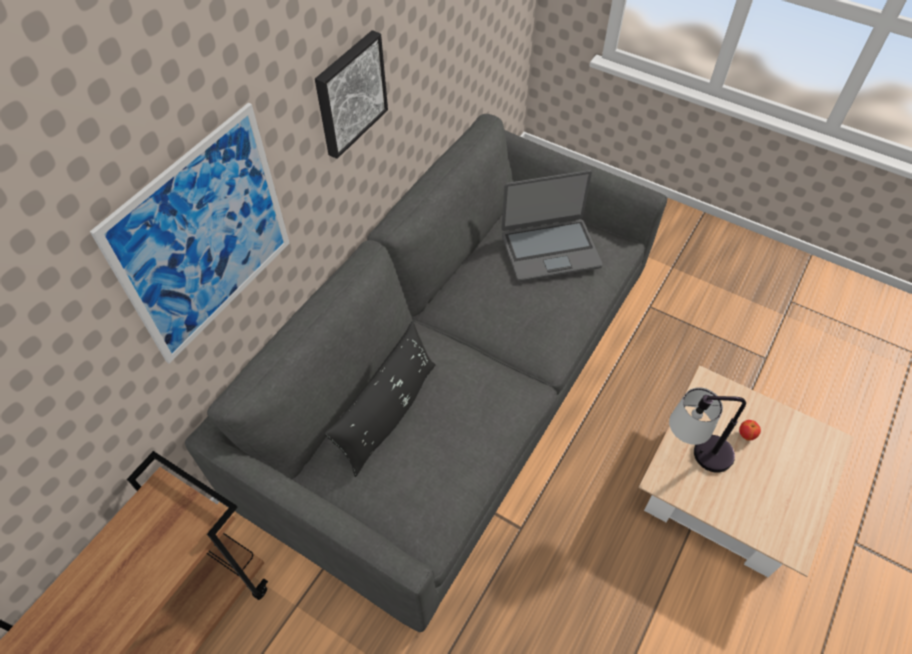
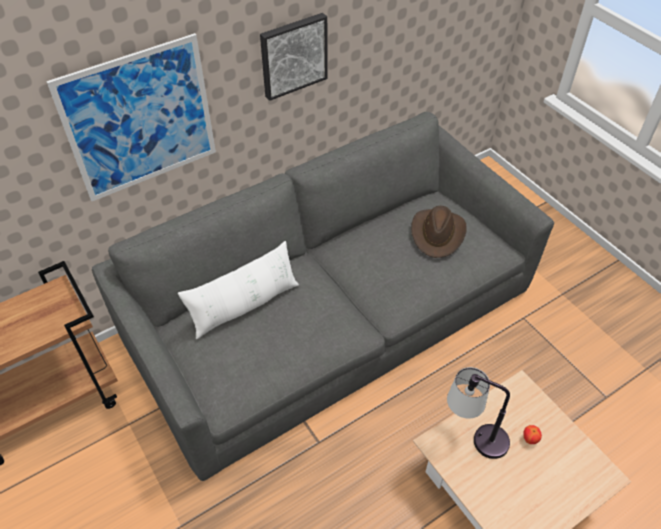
camera: 25 degrees right, 5 degrees down
(388, 413) = (244, 306): black pillow -> white pillow
(550, 250) = (438, 234): laptop -> brown hat

